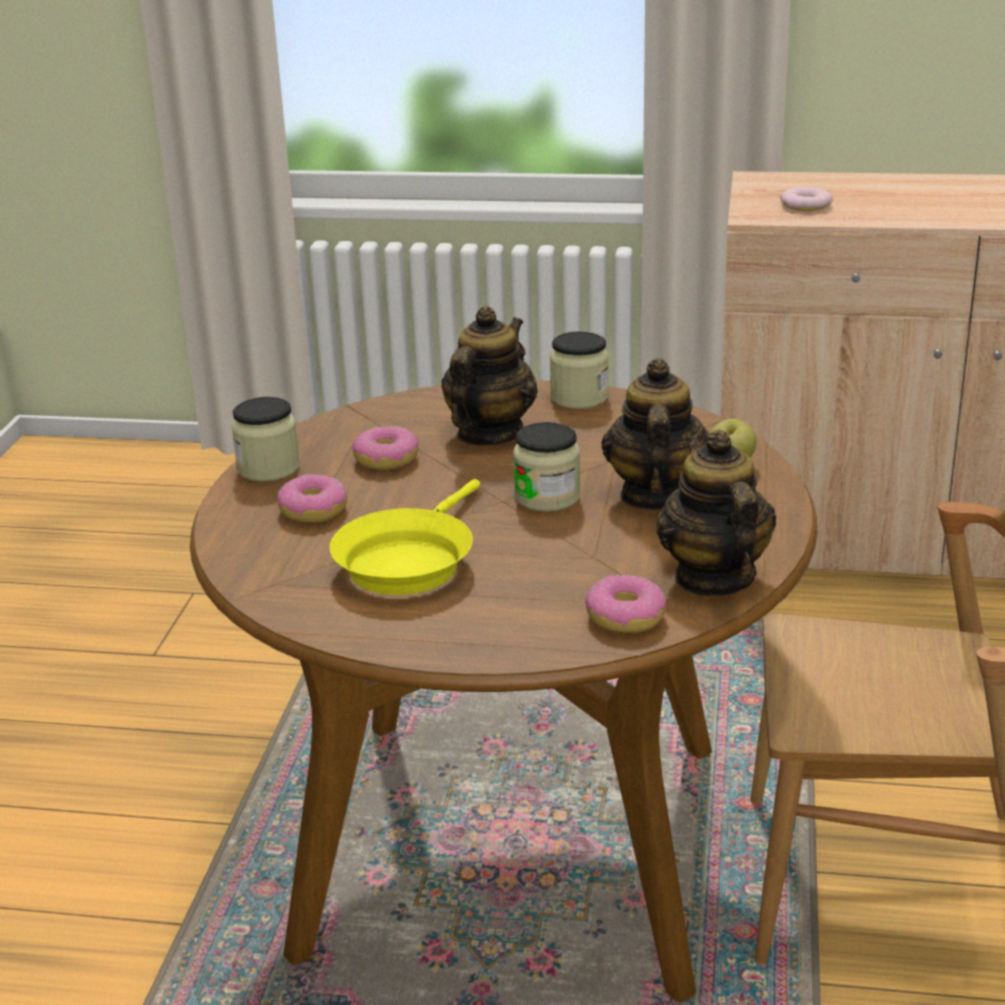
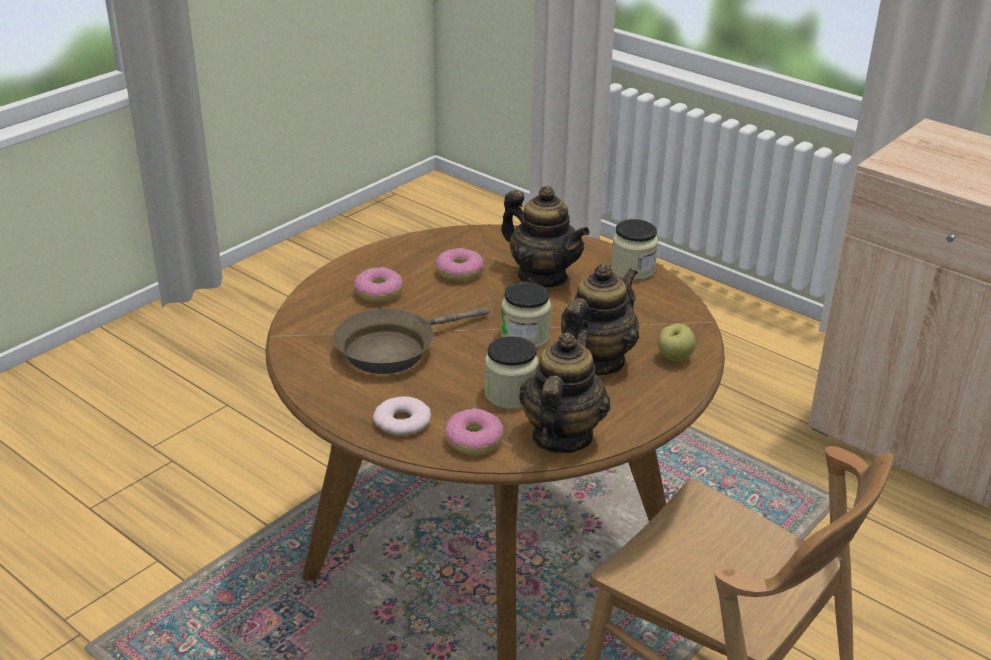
camera: 30 degrees right, 5 degrees up
(268, 468) = (385, 254): jar -> jar (510, 394)
(408, 561) = (392, 349): yellow frying pan -> brown frying pan
(489, 433) = (543, 276): teapot -> teapot turned 75 degrees clockwise
(805, 205) = (943, 165): donut -> donut (402, 422)

